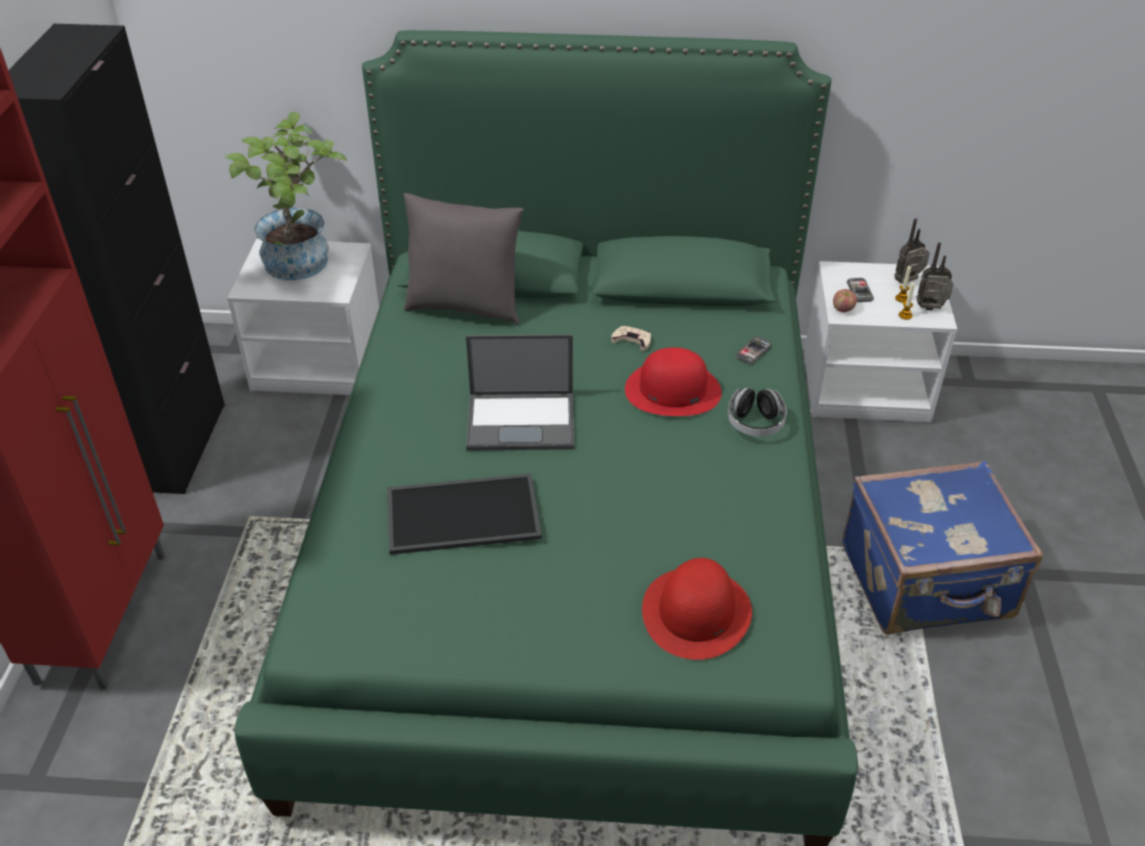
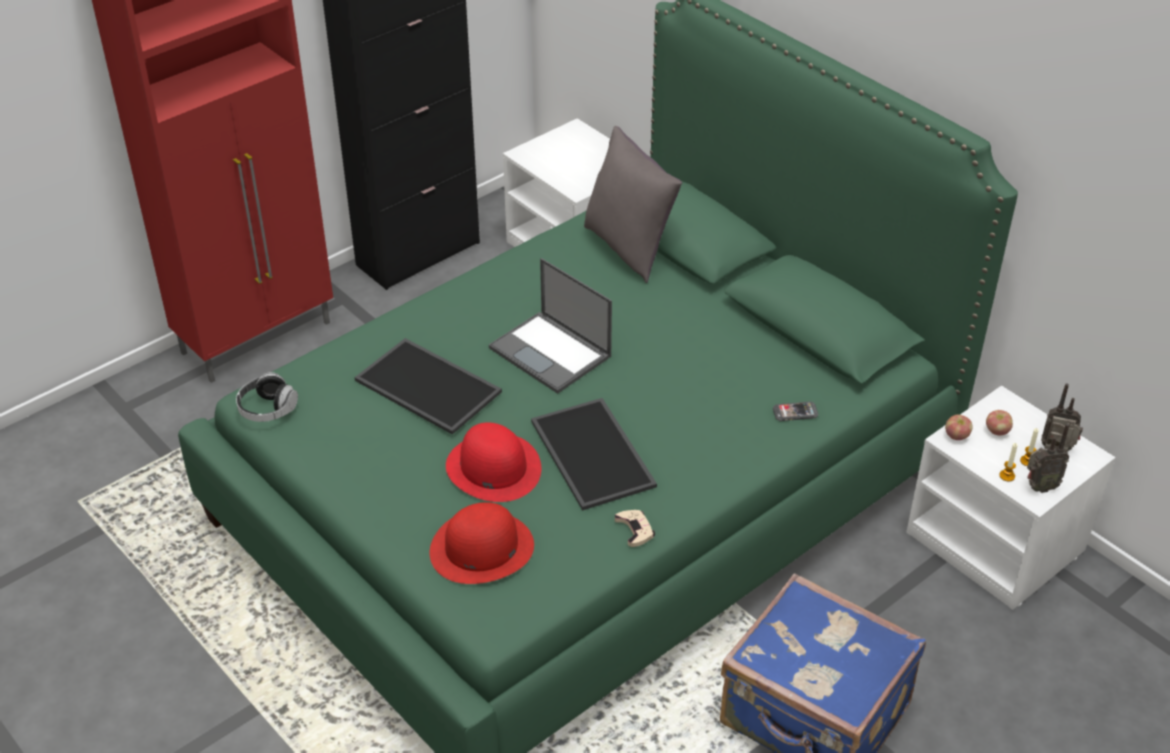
camera: 45 degrees right, 0 degrees up
(302, 266) = (580, 157): potted plant -> none
(632, 340) = (713, 346): beige game controller -> beige game controller (635, 530)
(668, 475) = (595, 454): none -> tray
(672, 390) = (687, 400): red hat -> red hat (493, 467)
(755, 424) = (712, 463): headphones -> headphones (267, 409)
(859, 291) = (997, 431): phone -> apple
(931, 310) = (1039, 487): radio -> radio turned 120 degrees clockwise

